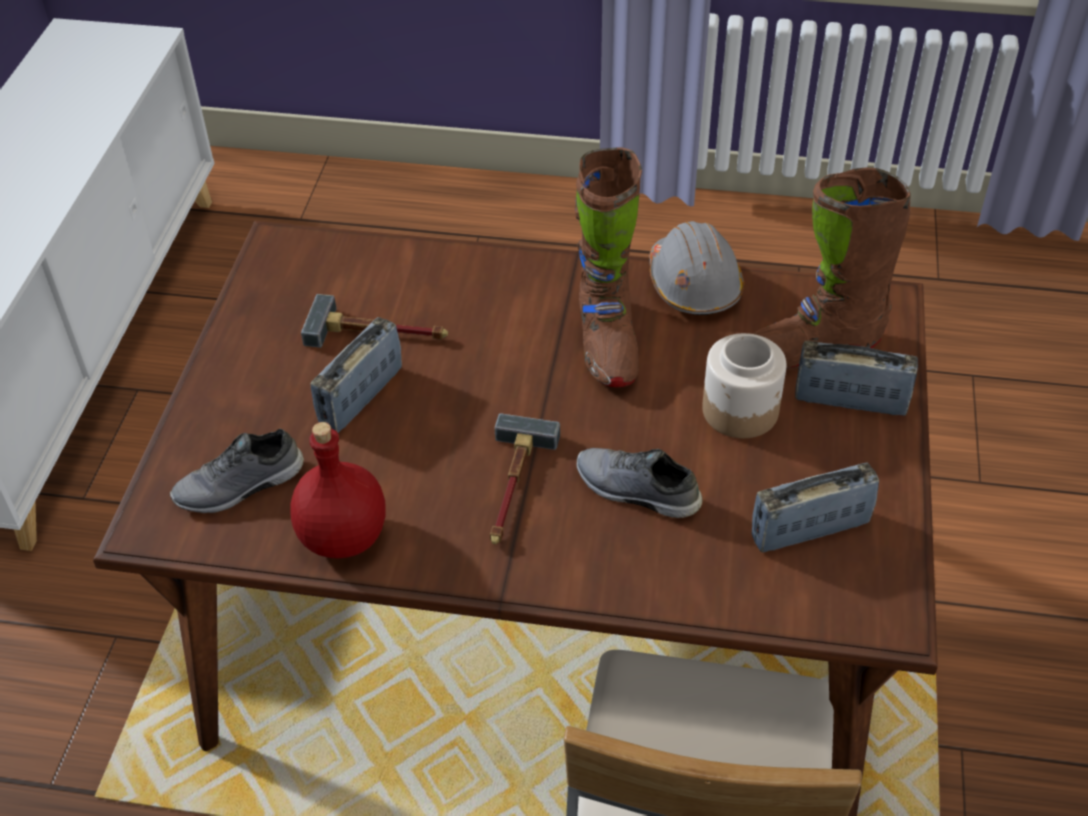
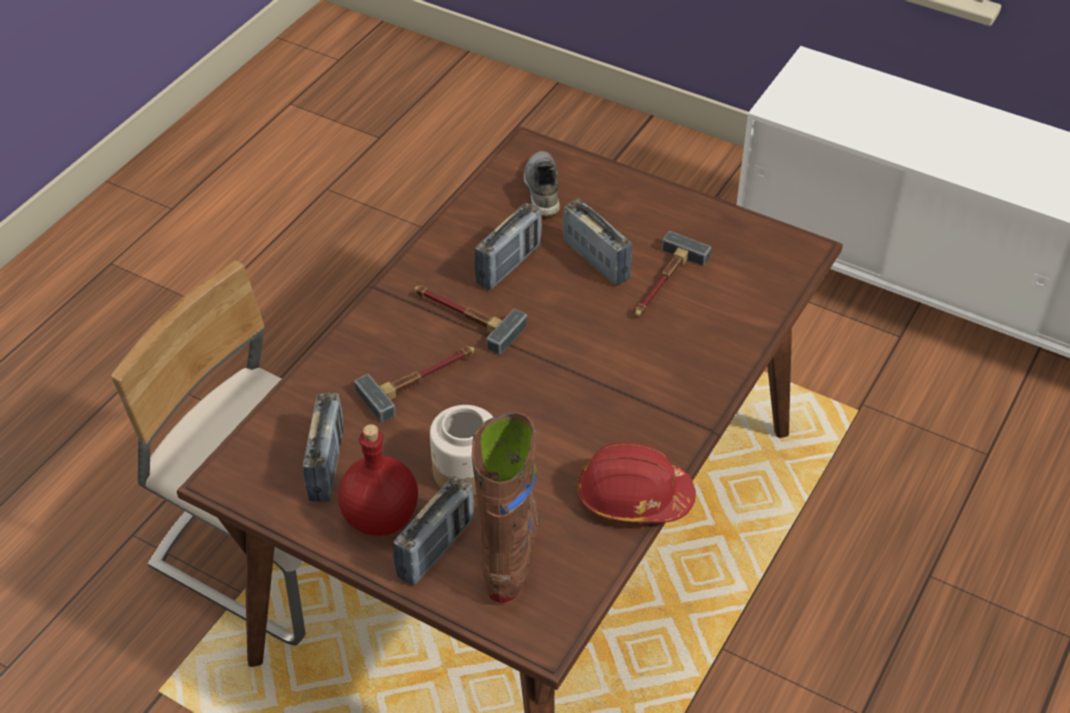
camera: 110 degrees right, 0 degrees up
(342, 536) = (470, 227): red bottle -> red bottle (382, 516)
(401, 475) = (509, 265): none -> radio
(607, 343) = (586, 413): brown boot -> none
(636, 491) = (421, 380): grey shoe -> hammer
(694, 284) = (633, 497): grey hard hat -> red hard hat

